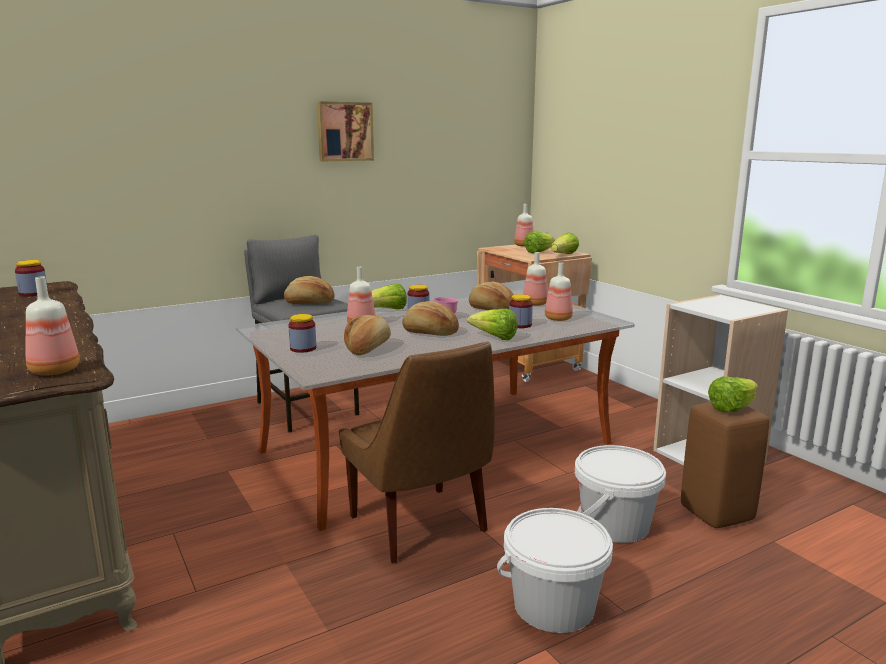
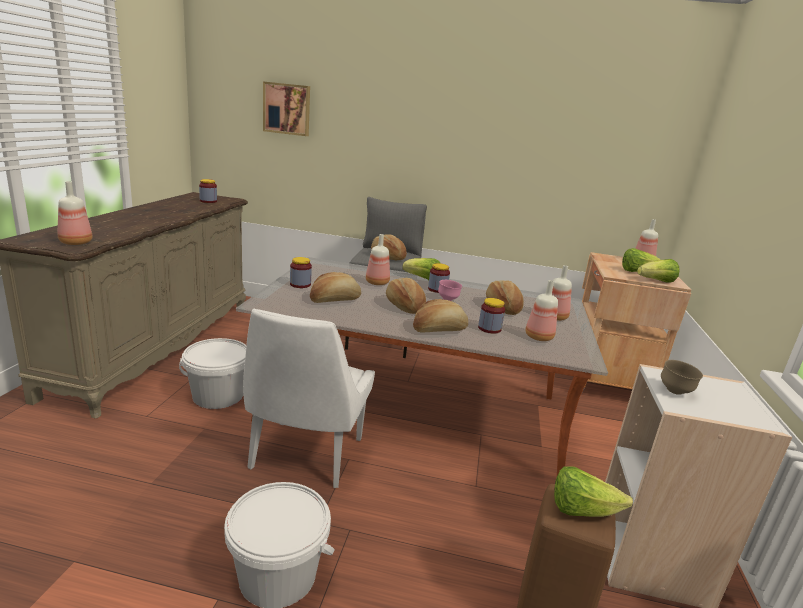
camera: 40 degrees right, 5 degrees up
(344, 131) = (478, 121): picture -> picture (287, 109)
(420, 526) = (305, 456): brown chair -> white chair
(495, 338) = (439, 330): lettuce -> bread
(615, 524) = (435, 553): white bucket -> white bucket (218, 396)
(712, 310) = (675, 392): none -> brown bowl

